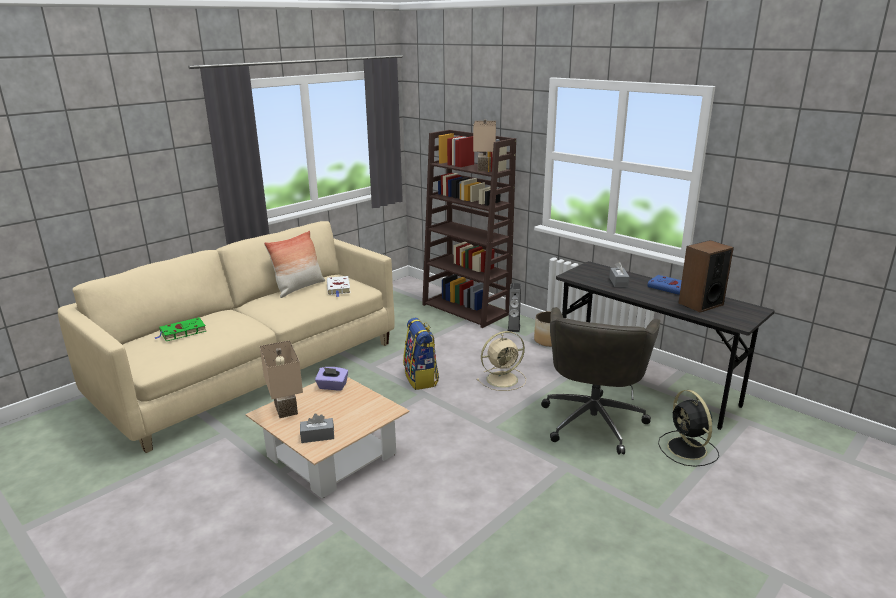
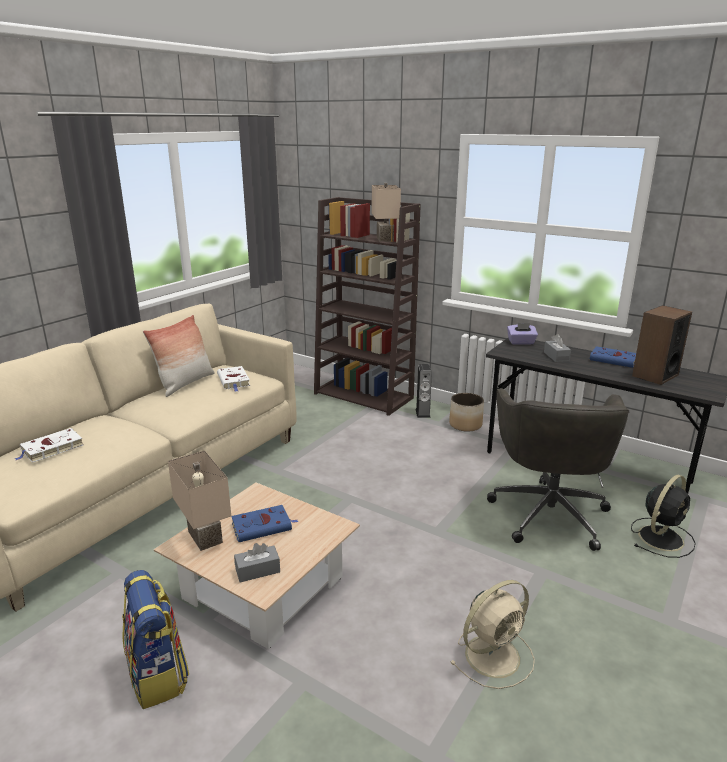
camera: 10 degrees left, 0 degrees up
(182, 332) = (51, 449): green book -> white book
(332, 386) = (255, 502): purple tissue box -> purple tissue box (521, 342)
(332, 405) = (263, 526): none -> blue book
(421, 379) = (341, 480): backpack -> backpack (158, 675)
(503, 379) = (433, 472): beige fan -> beige fan (494, 655)
(688, 449) = (661, 537): black fan -> black fan turned 105 degrees counterclockwise

